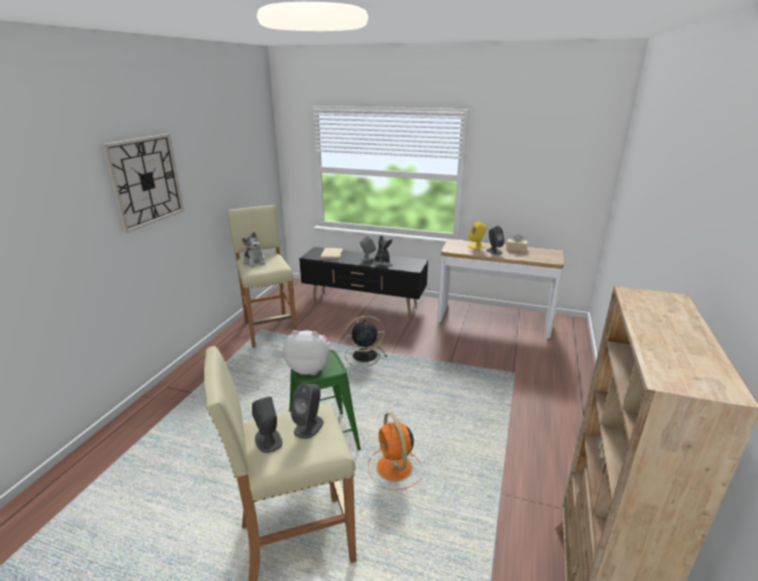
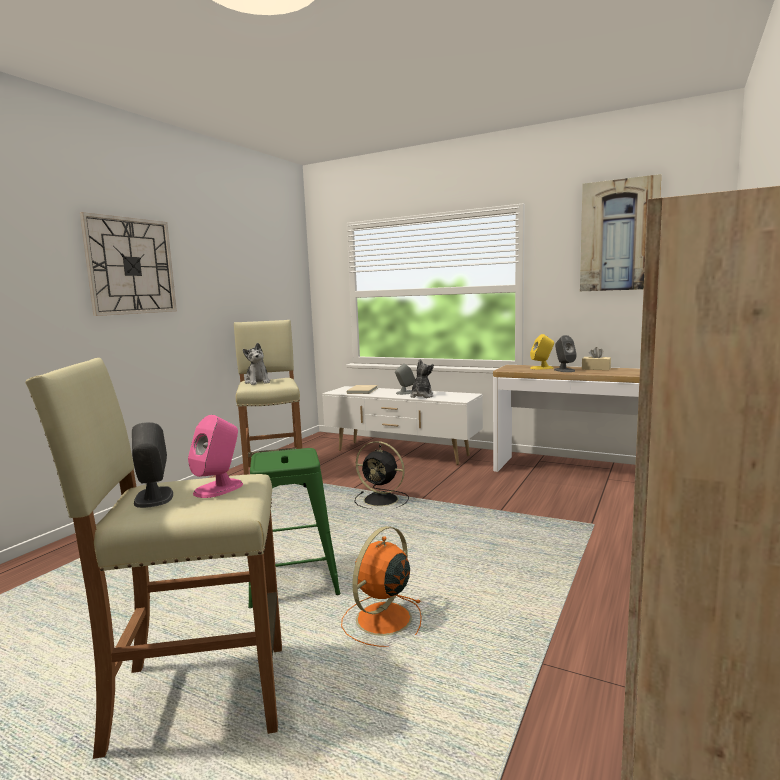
camera: 10 degrees right, 15 degrees down
(309, 426) = (219, 488): grey speaker -> pink speaker
(310, 368) = (271, 461): plush toy -> none
(363, 355) = (382, 500): black fan -> black fan turned 150 degrees counterclockwise
(364, 303) = (402, 453): black tv stand -> white tv stand
(395, 469) = (382, 620): orange fan -> orange fan turned 45 degrees clockwise
(541, 145) = (619, 236): none -> picture

